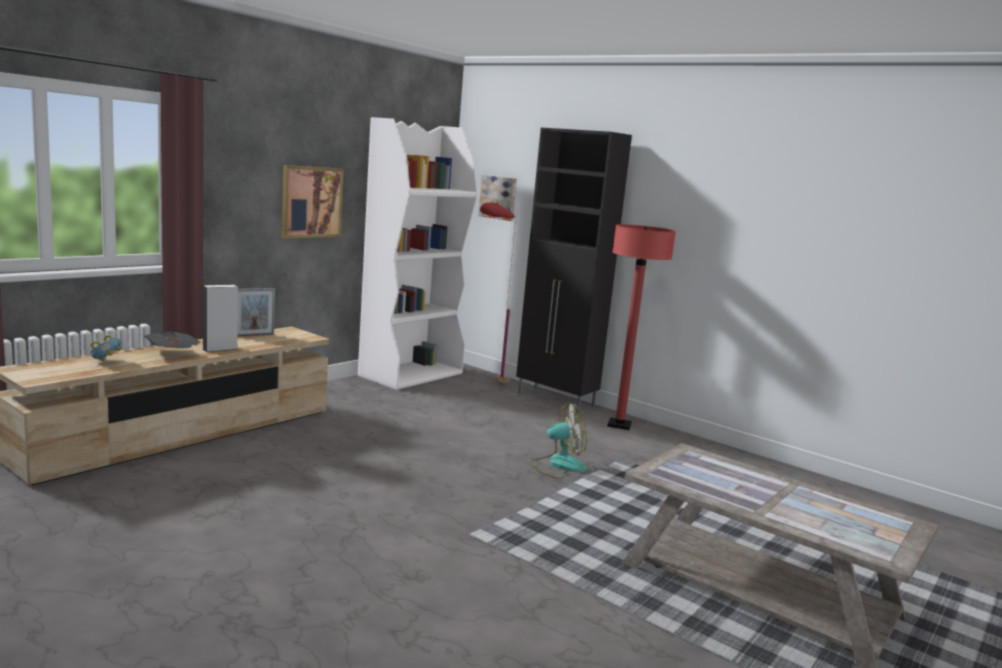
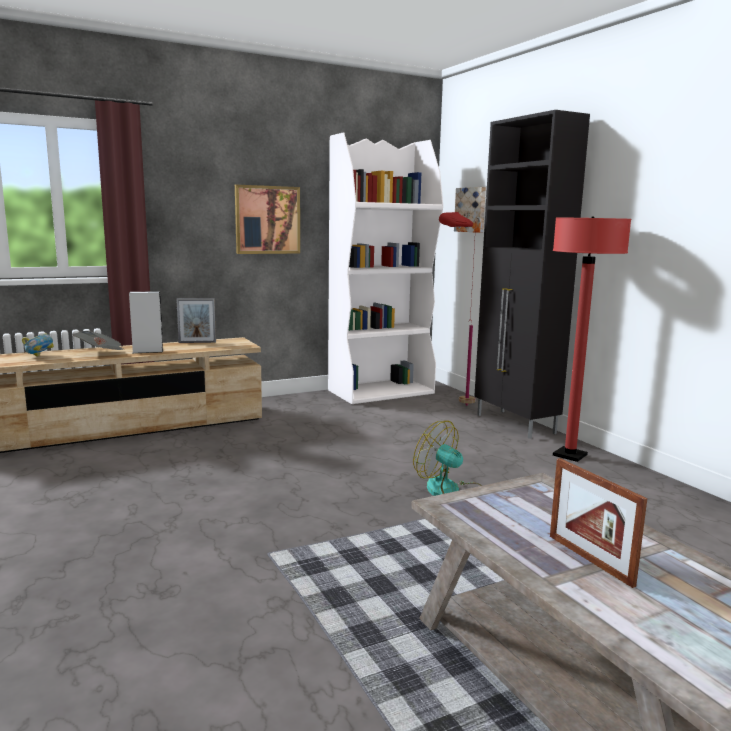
camera: 25 degrees right, 0 degrees up
(558, 465) = (450, 491): fan -> fan turned 150 degrees counterclockwise
(766, 498) = (589, 559): none -> picture frame

